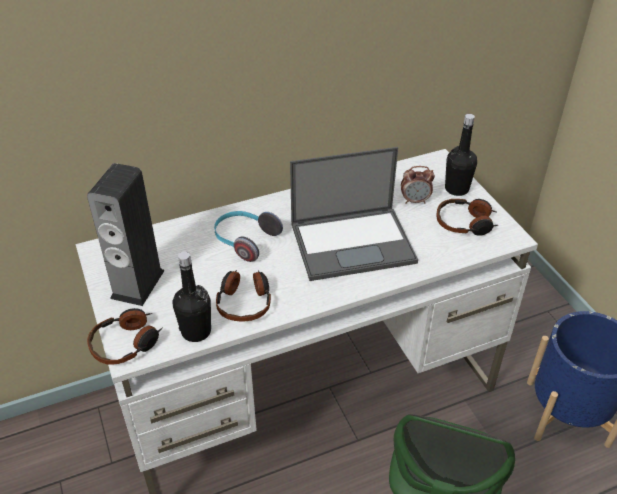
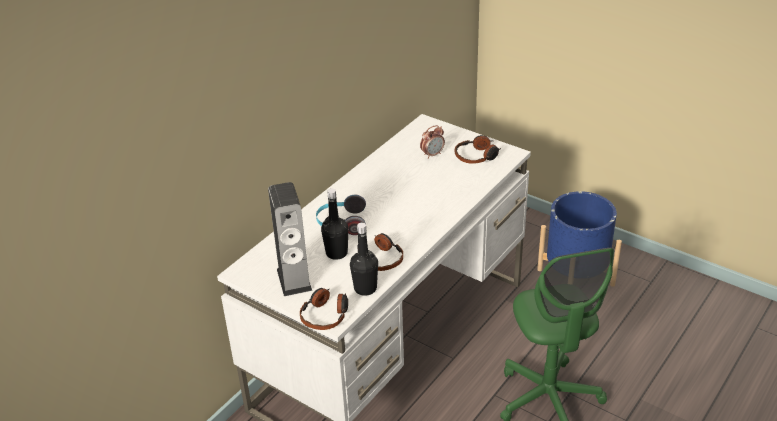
camera: 30 degrees left, 5 degrees down
(354, 242) = (416, 195): laptop -> none
(456, 189) = (453, 137): black bottle -> black bottle (336, 253)

